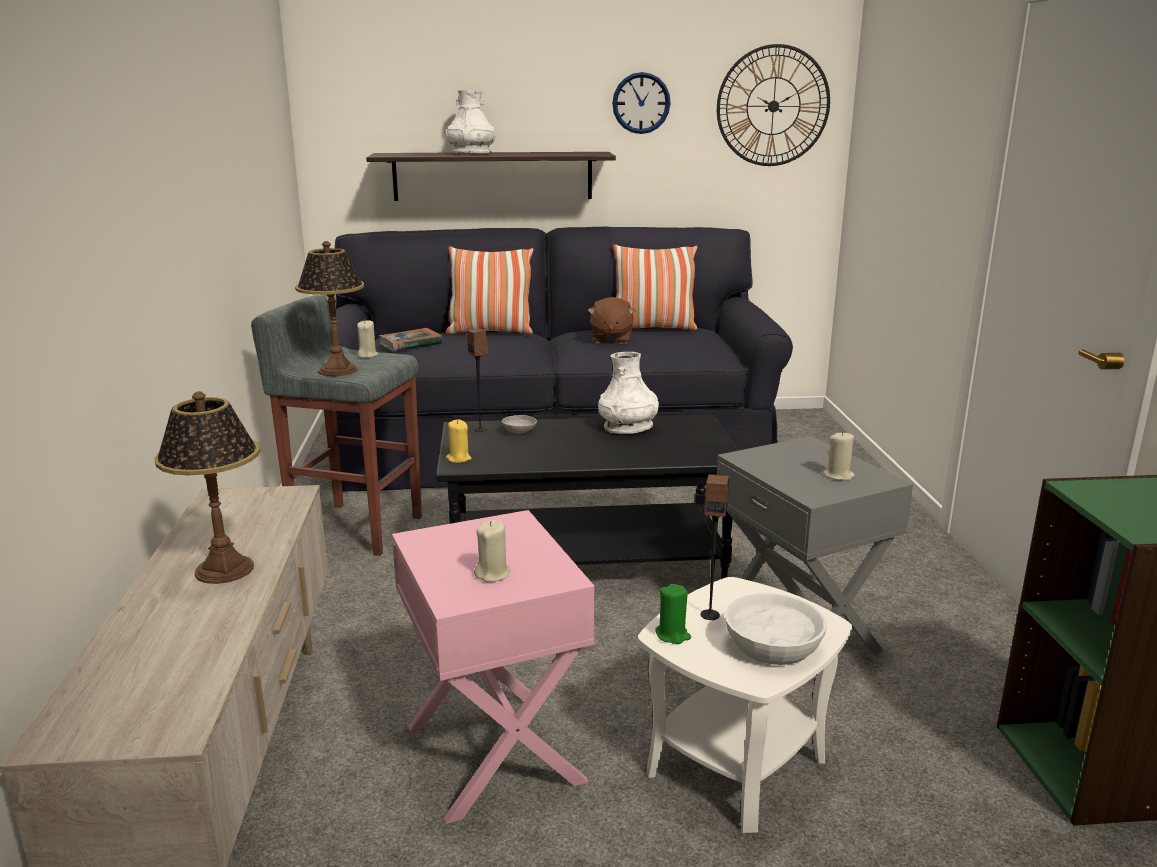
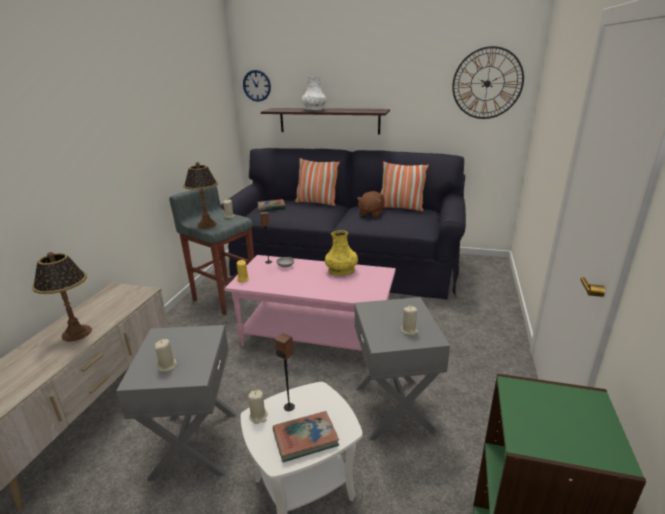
camera: 20 degrees right, 5 degrees up
(492, 753) = (194, 444): pink side table -> grey side table
(587, 560) = (316, 336): black coffee table -> pink coffee table
(628, 427) = (341, 270): white vase -> yellow vase
(641, 103) = (408, 82): wall clock -> wall clock (257, 85)
(672, 635) = (258, 416): green candle -> beige candle
(774, 645) = (305, 438): white bowl -> book

